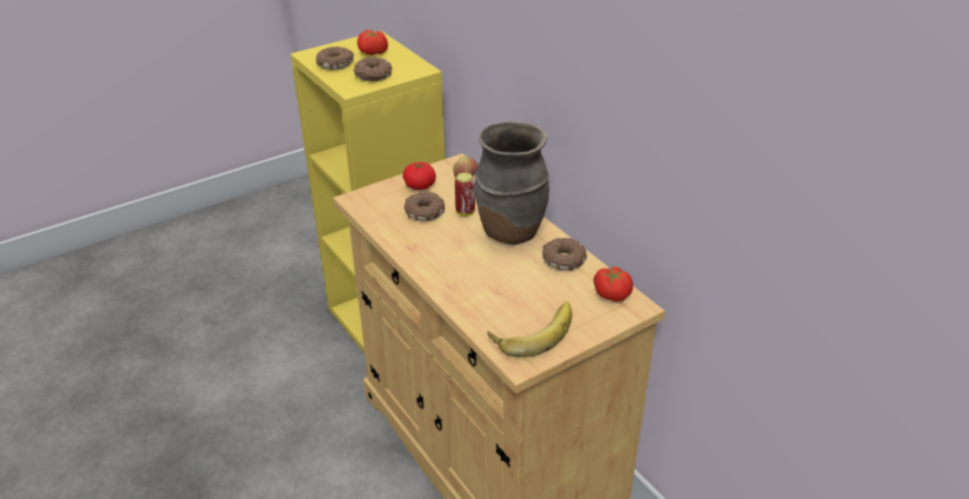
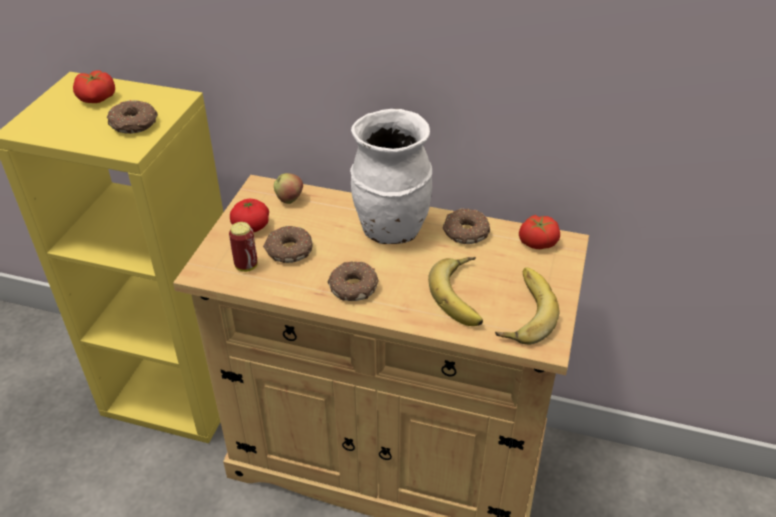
camera: 40 degrees left, 5 degrees up
(335, 64) = (69, 127): donut -> donut (353, 286)
(465, 212) = (328, 231): can -> can (246, 266)
(505, 299) = (465, 295): none -> banana
(510, 231) = (390, 229): brown vase -> white vase

